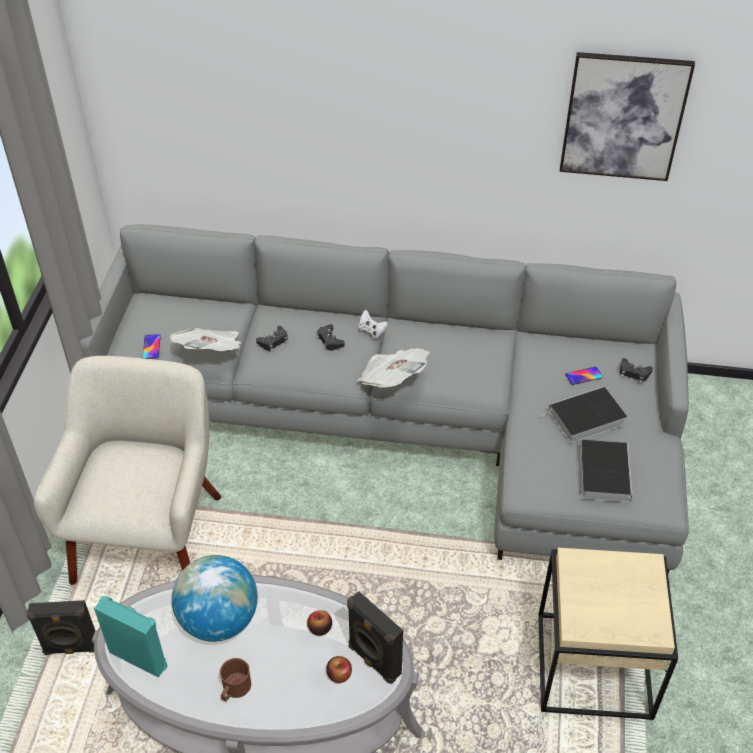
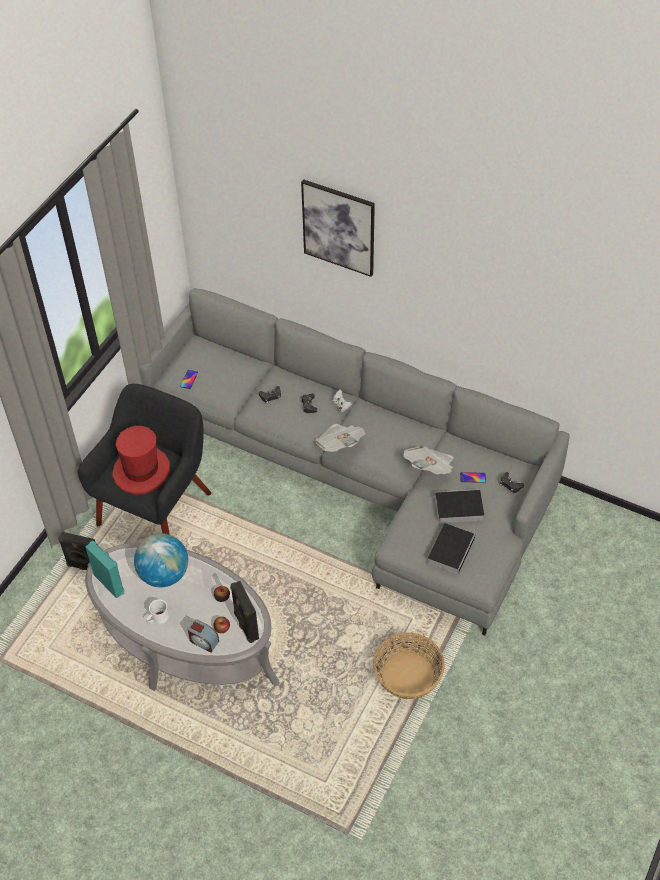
camera: 20 degrees right, 5 degrees up
(130, 482) = (142, 471): none -> red hat
(151, 536) = (157, 508): beige armchair -> black armchair
(211, 352) = (226, 393): newspaper -> newspaper (430, 468)
(234, 689) = (157, 618): brown mug -> white mug
(319, 703) = (203, 641): none -> alarm clock
(595, 664) = (408, 675): beige side table -> basket
(623, 117) = (527, 306): picture -> picture (339, 227)

